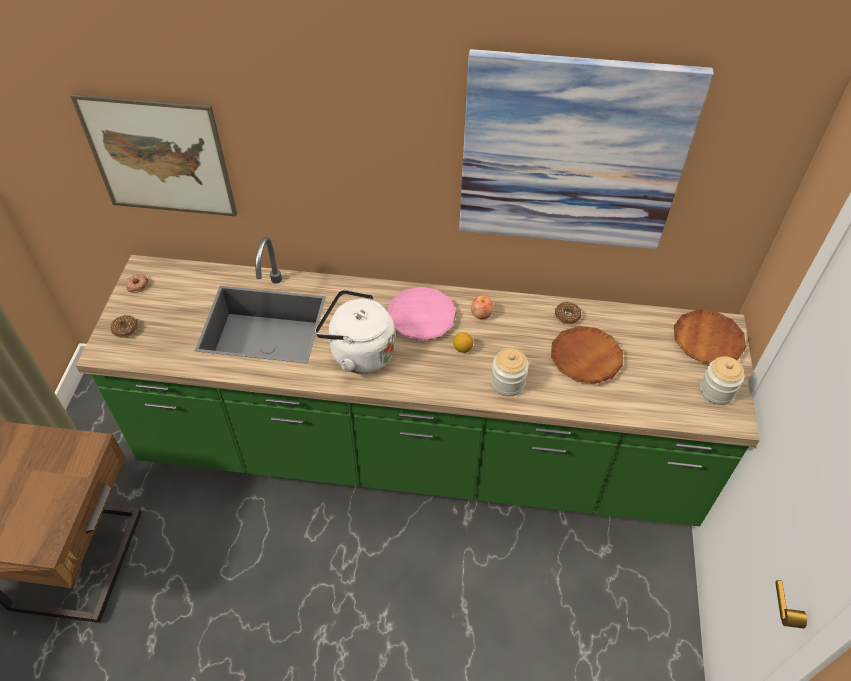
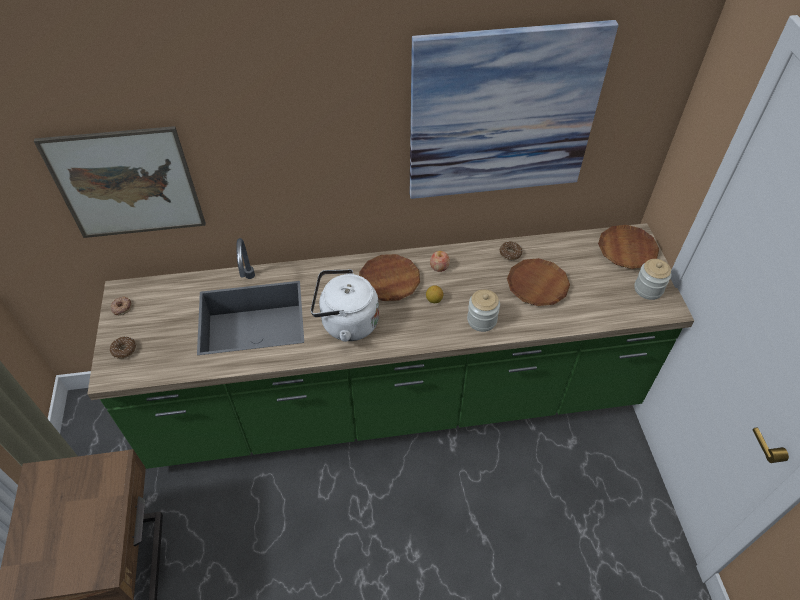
camera: 15 degrees left, 0 degrees up
(421, 317) = (389, 280): pink plate -> brown plate

